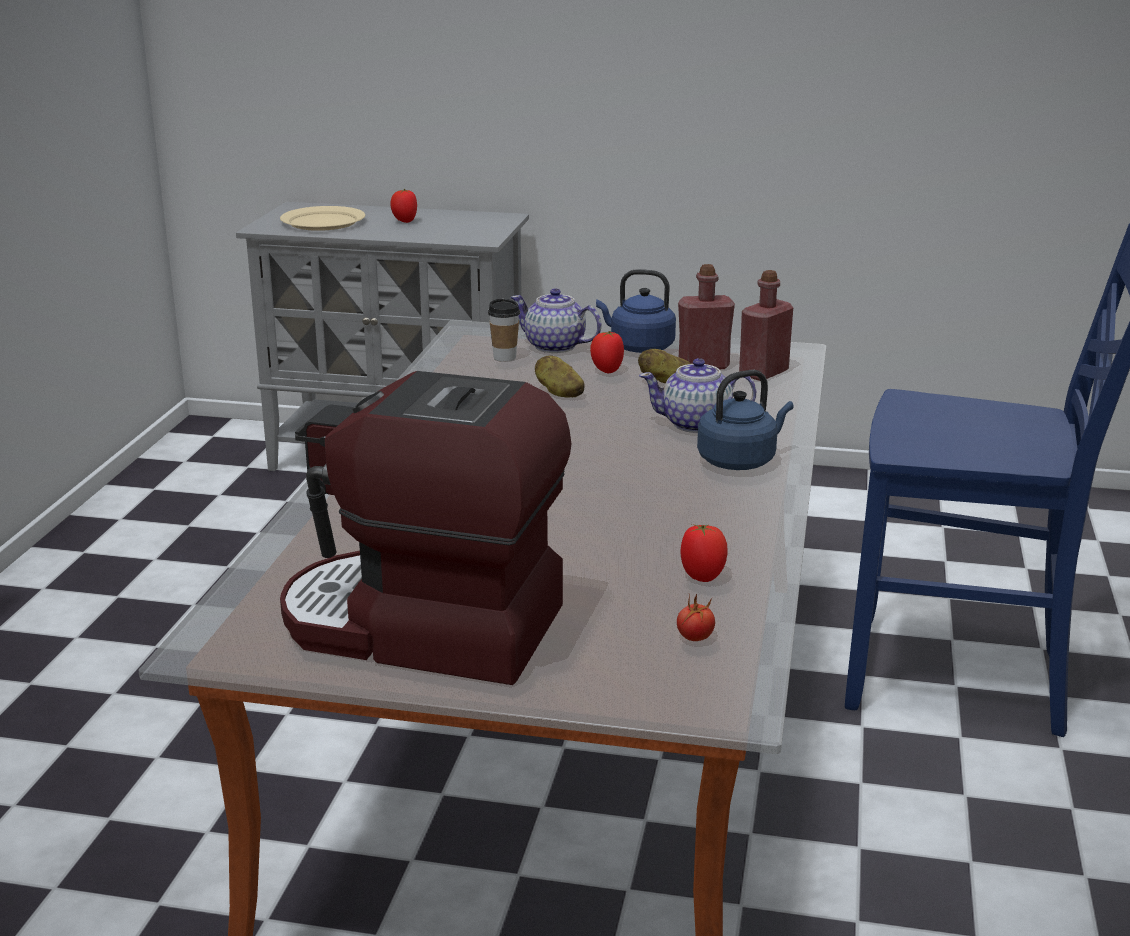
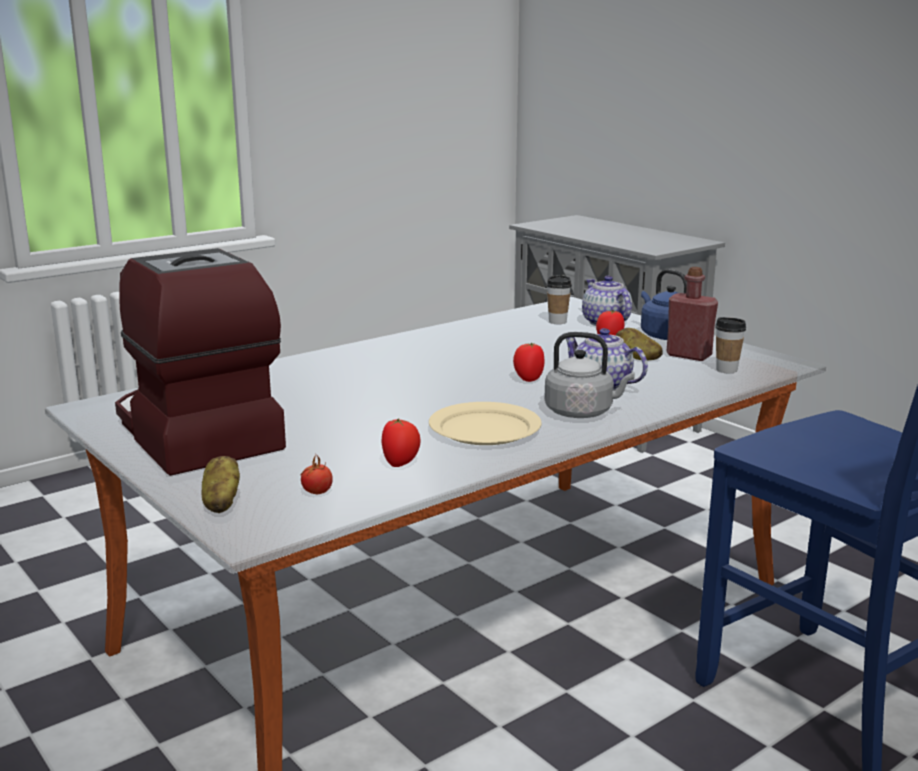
camera: 40 degrees right, 5 degrees down
(322, 222) = (572, 227): beige plate -> beige plate (484, 429)
(404, 221) = (625, 234): tomato -> tomato (528, 379)
(558, 392) = (548, 346): potato -> potato (221, 502)
(740, 460) = (582, 412): blue kettle -> grey kettle
(763, 373) = (726, 370): red bottle -> cup

